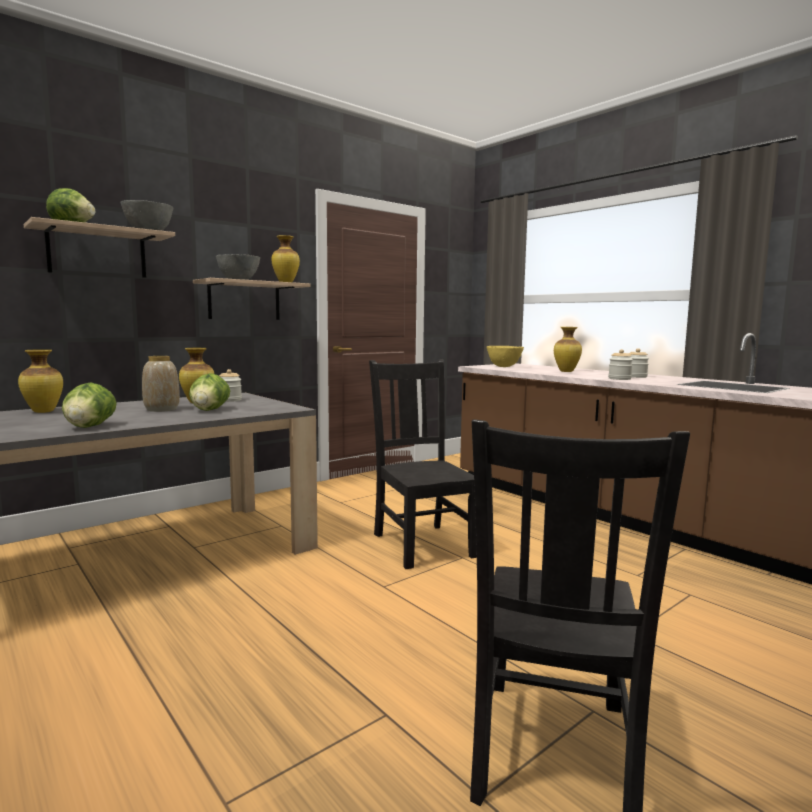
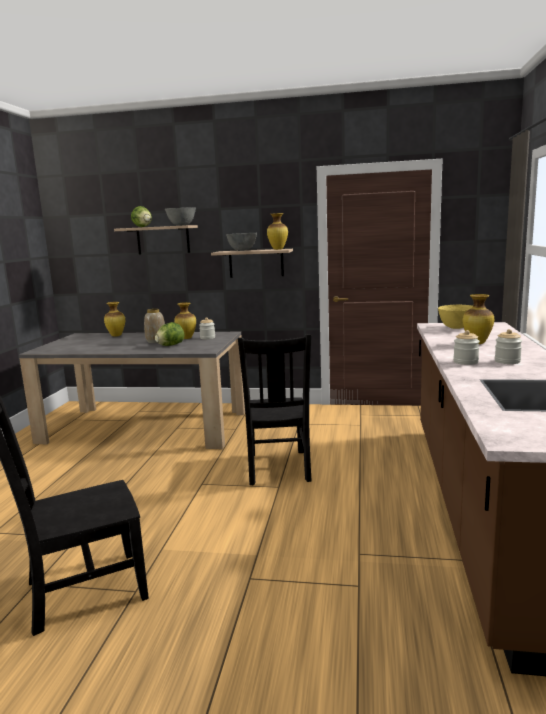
camera: 50 degrees right, 5 degrees up
(89, 427) = (96, 349): lettuce -> none
(422, 543) = (278, 468): black chair -> black chair turned 150 degrees clockwise

